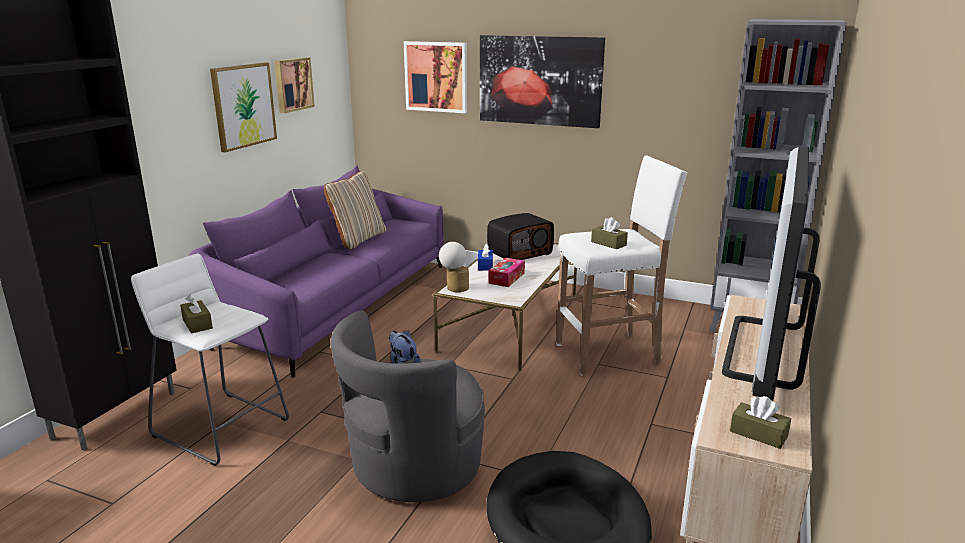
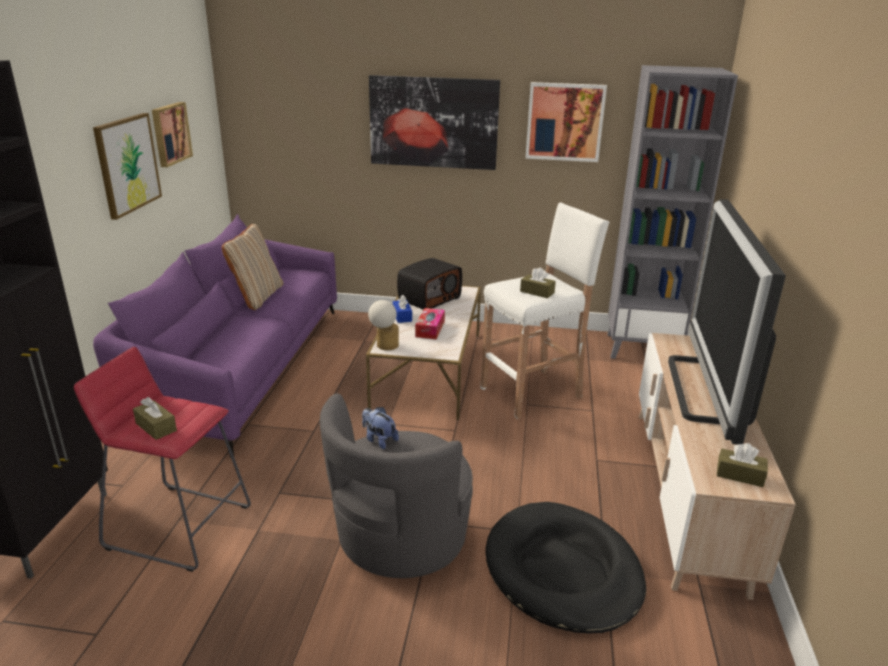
camera: 15 degrees left, 5 degrees up
(221, 427) = (179, 526): white stool -> red stool
(436, 76) = (320, 118): picture -> picture (564, 122)

